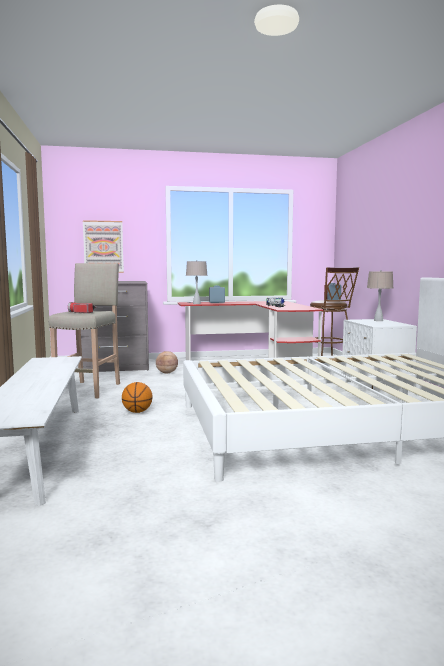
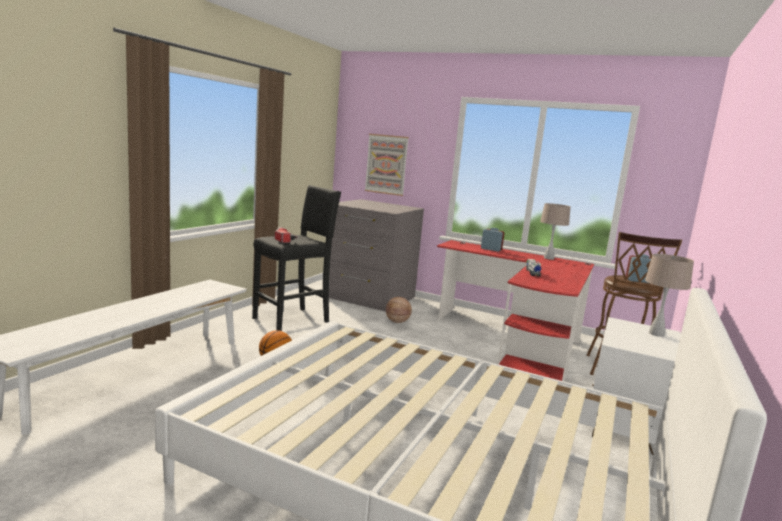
camera: 35 degrees right, 5 degrees up
(89, 389) = (293, 320): beige stool -> black stool
(196, 303) = (460, 247): beige table lamp -> beige table lamp (548, 258)

